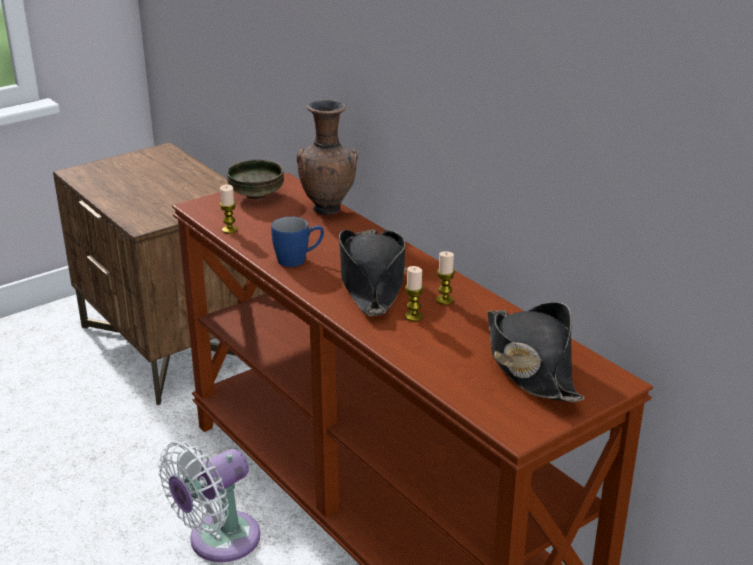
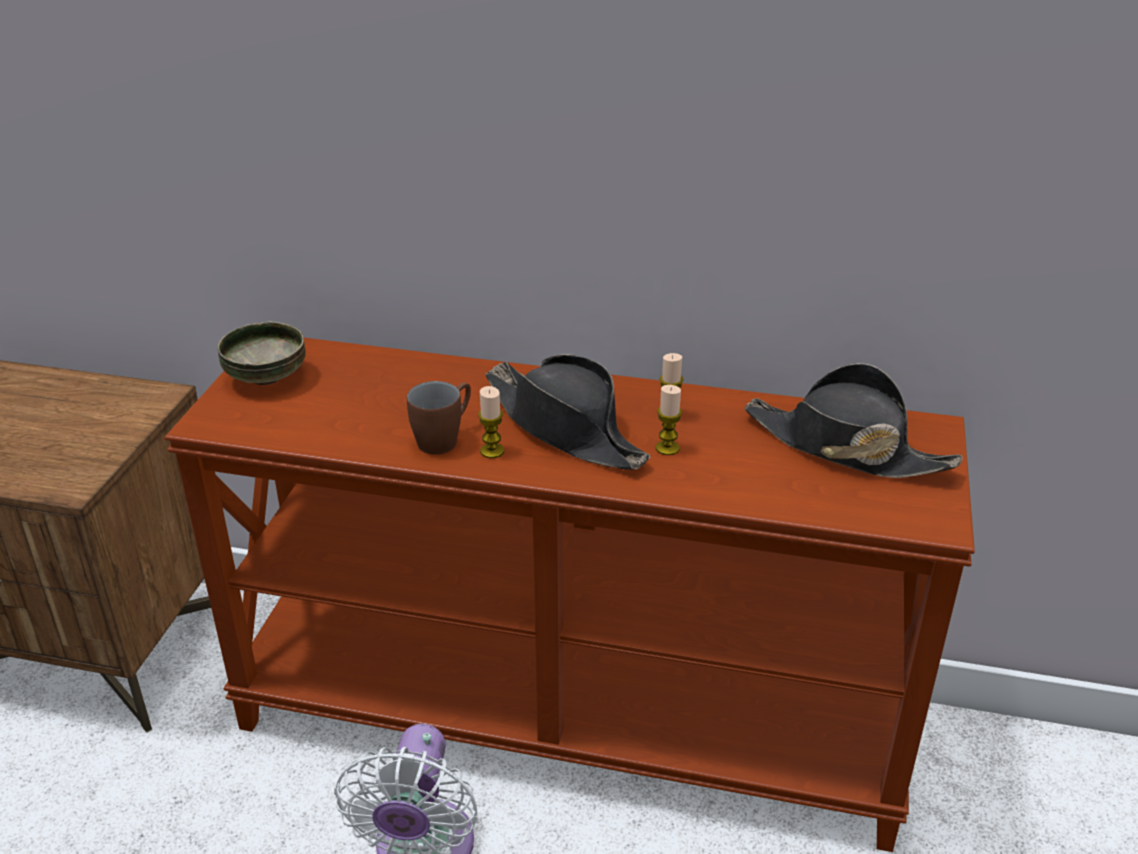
camera: 40 degrees left, 5 degrees up
(229, 230) = (299, 437): candle -> candle (492, 451)
(298, 259) = (444, 438): blue mug -> brown mug
(328, 209) = (384, 360): brown vase -> none

